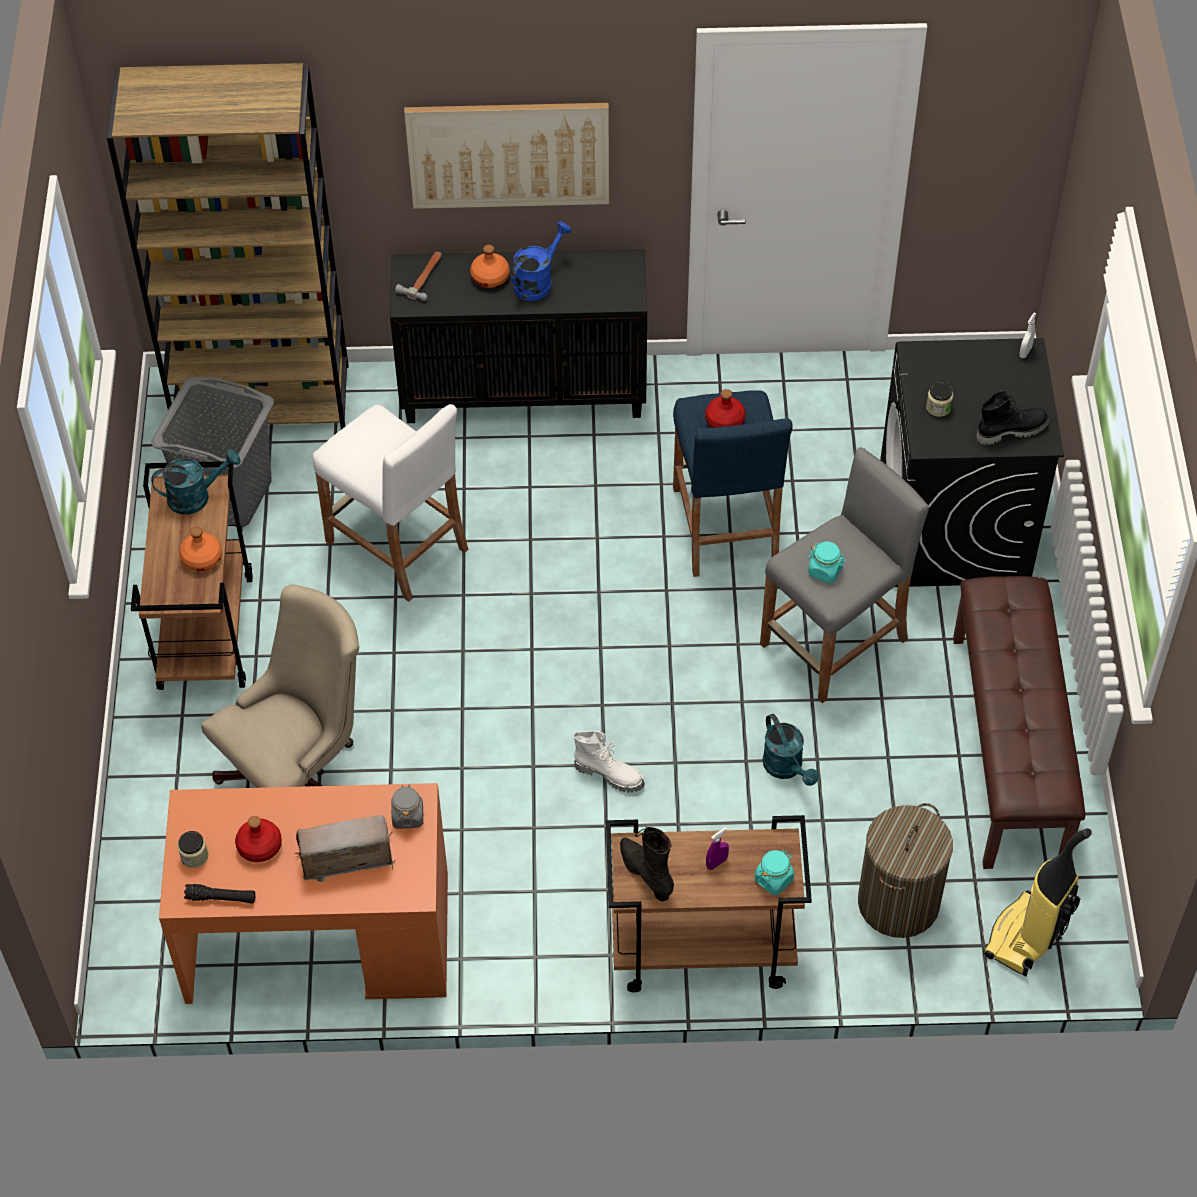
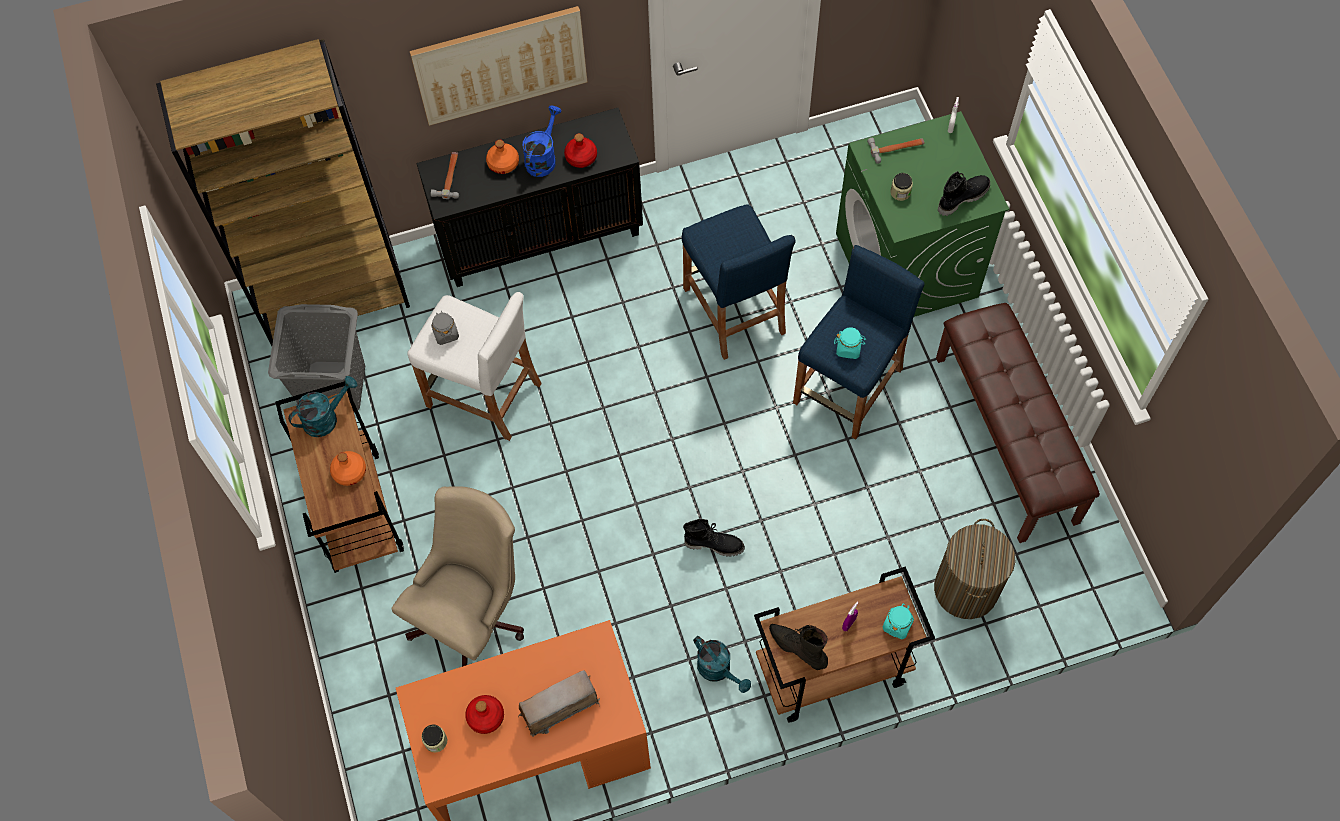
camera: 15 degrees left, 10 degrees up
(221, 898) = (470, 771): black flashlight -> none
(407, 816) = (596, 655): grey jar -> grey jar (446, 333)
(609, 774) = (714, 544): white boot -> black boot
(724, 421) = (727, 239): red bottle -> red bottle (581, 157)
(786, 768) = (847, 501): turquoise watering can -> turquoise watering can (718, 670)
(834, 643) = (849, 386): grey stool -> blue stool
(951, 360) = (896, 148): none -> hammer
(954, 528) = (907, 266): black washing machine -> green washing machine
(1026, 937) = (1068, 590): vacuum cleaner -> none

